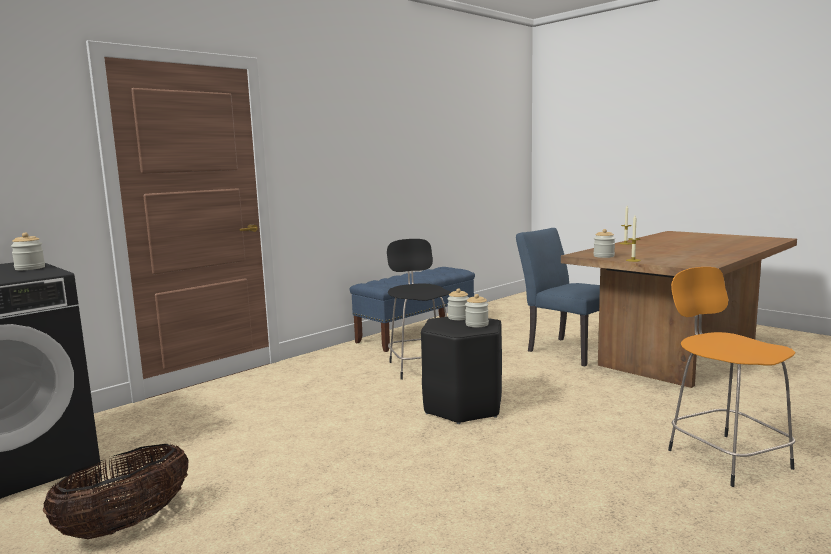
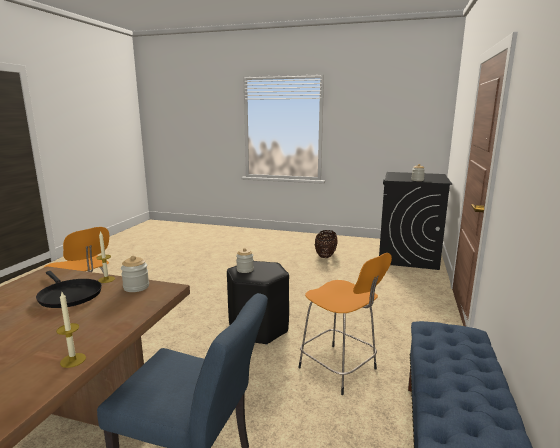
camera: 150 degrees right, 5 degrees up
(420, 366) = (339, 369): black stool -> orange stool
(458, 317) = (265, 275): jar -> none
(657, 256) = (68, 295): none -> black frying pan

